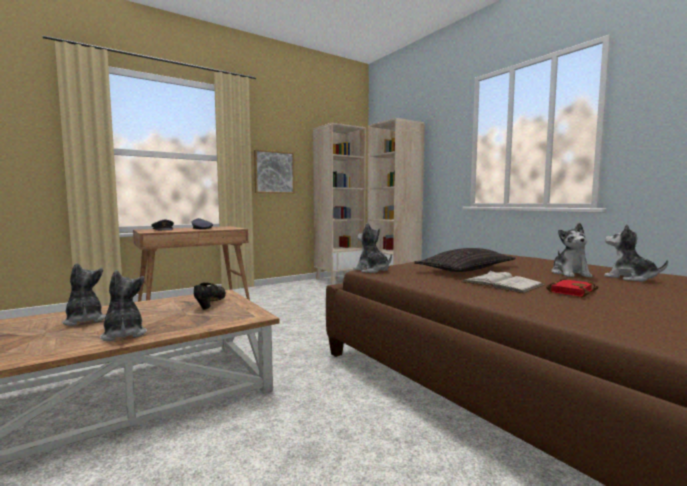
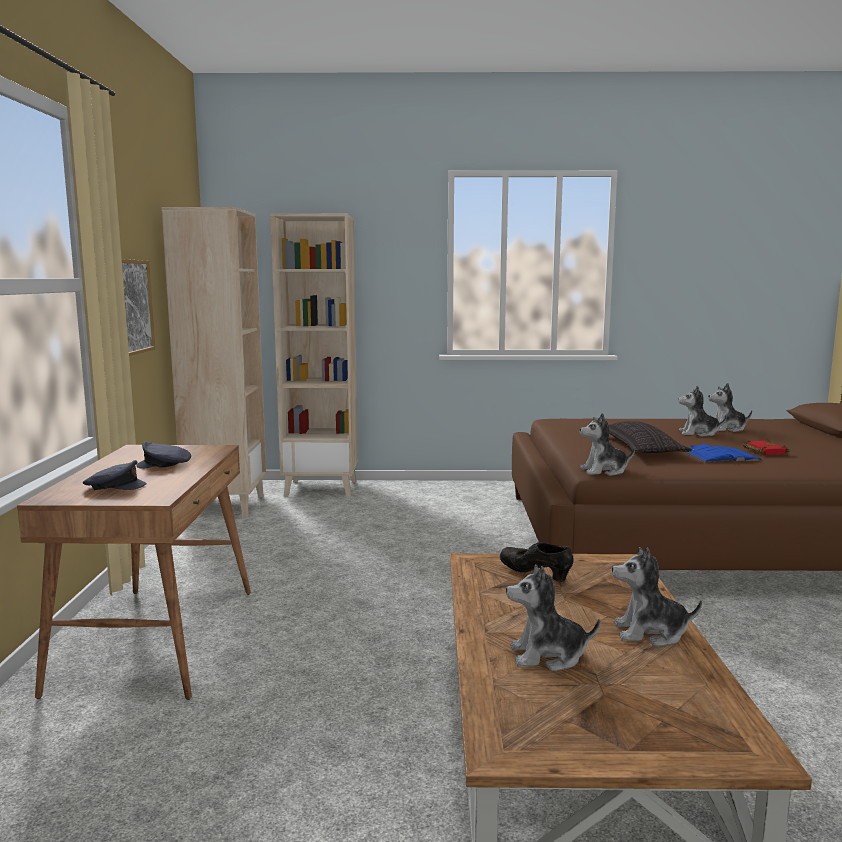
camera: 55 degrees left, 5 degrees up
(501, 284) = (721, 456): white book -> blue book
(570, 274) = (698, 433): plush toy -> plush toy turned 150 degrees clockwise

